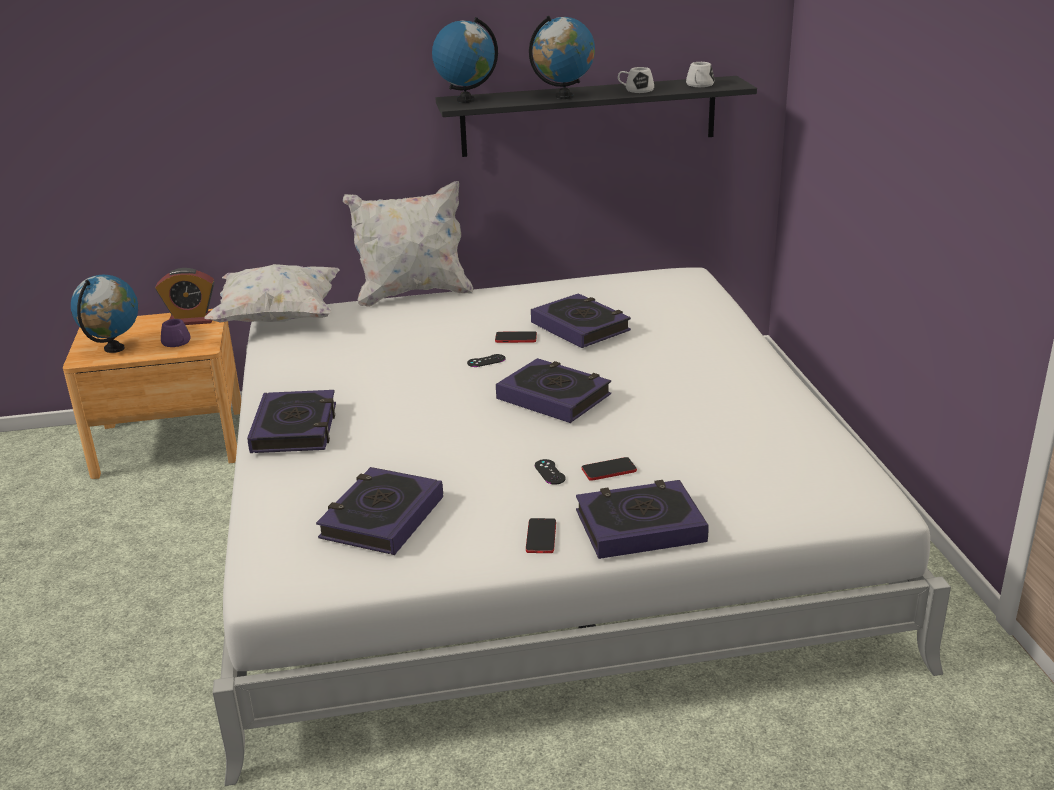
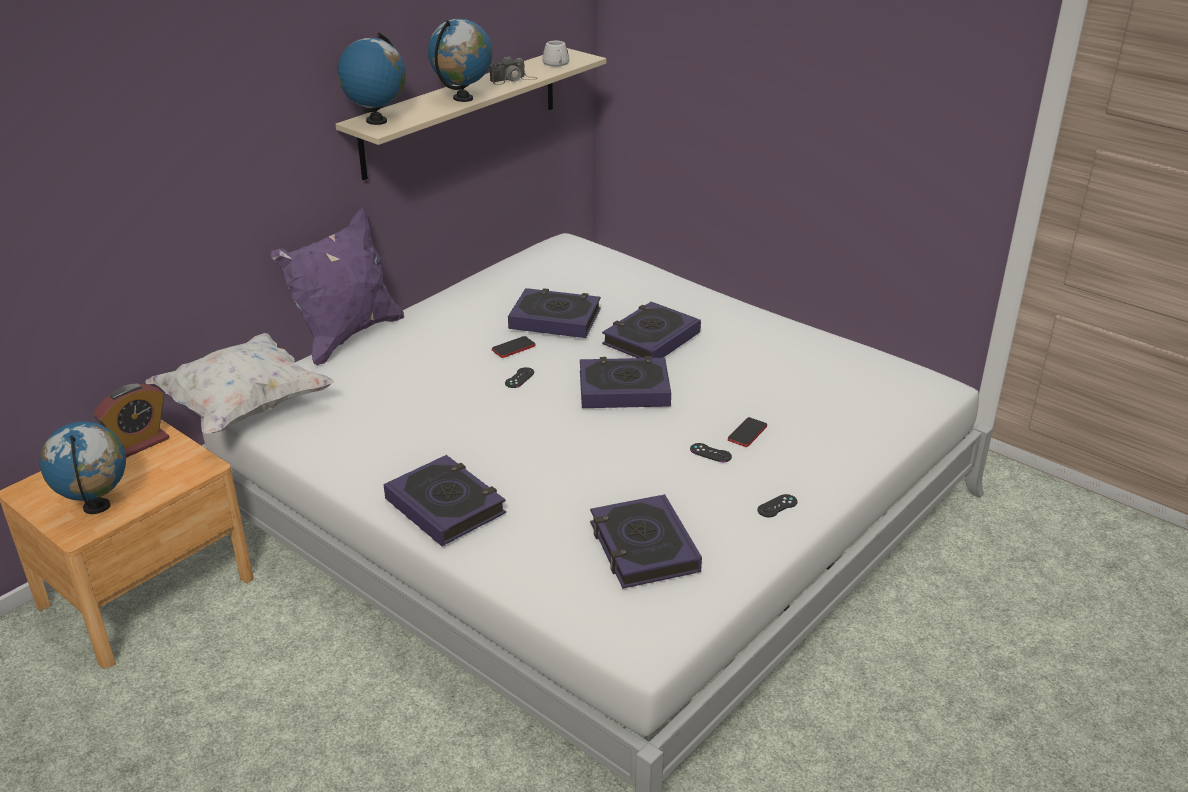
camera: 40 degrees left, 5 degrees up
(178, 343) = (167, 473): purple mug -> none
(413, 293) = (347, 336): white pillow -> purple pillow
(541, 537) = (777, 506): phone -> black game controller
(589, 116) = (461, 112): black shelf -> beige shelf
(635, 90) = (513, 79): white mug -> camera
(640, 526) = (828, 467): book -> book (651, 339)

